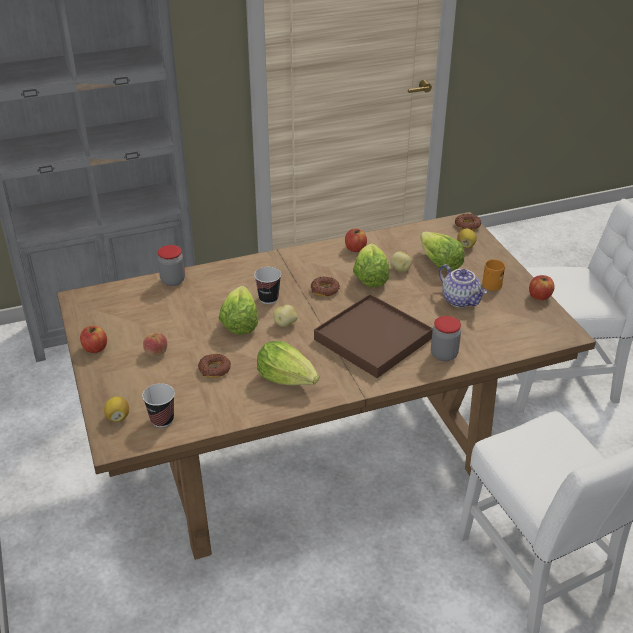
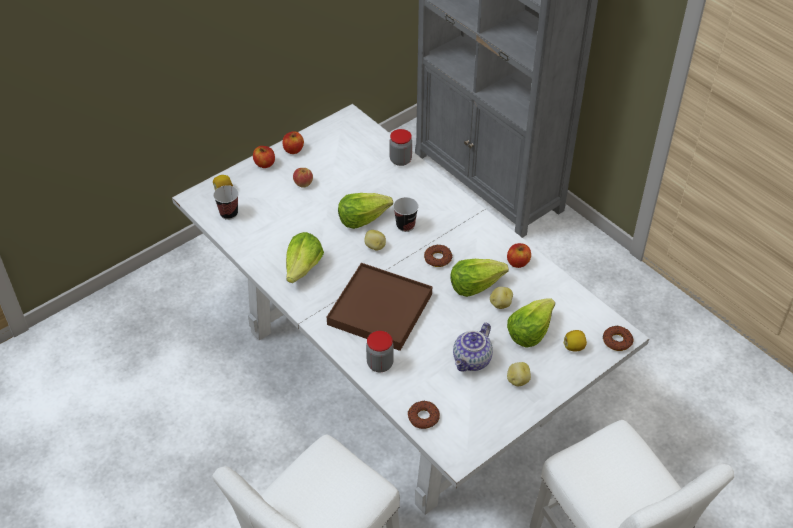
camera: 70 degrees right, 10 degrees up
(214, 369) = (297, 222): donut -> donut (423, 417)
(318, 452) = (398, 375): brown dining table -> white dining table
(492, 282) = (517, 380): orange mug -> potato
(539, 296) = (512, 424): apple -> apple (265, 164)

